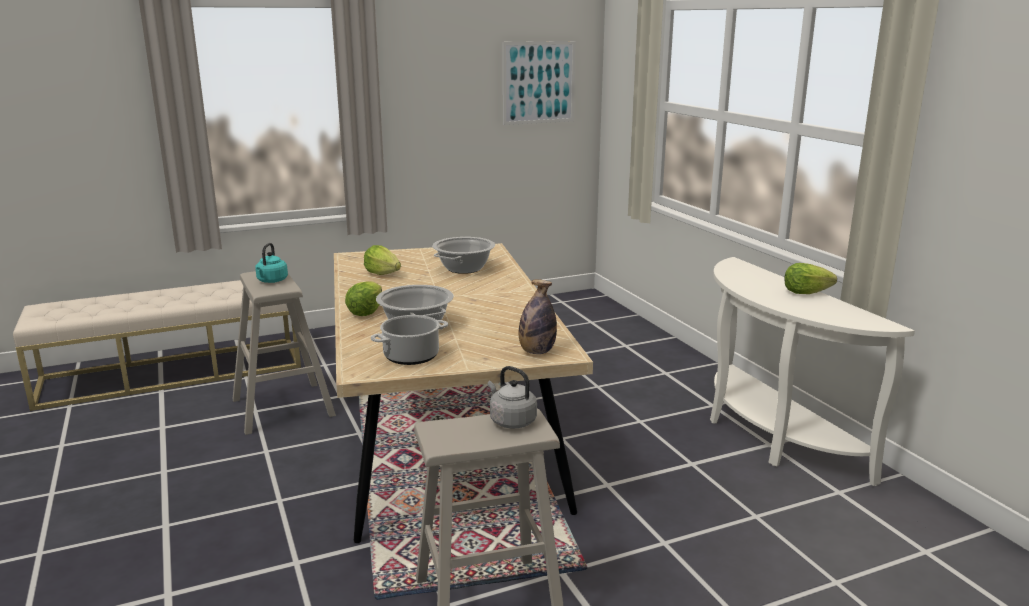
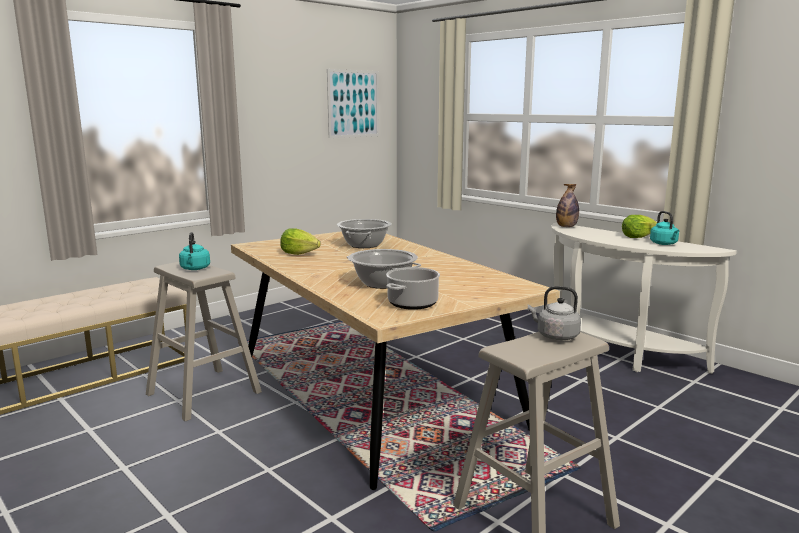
camera: 20 degrees left, 5 degrees down
(365, 312) = (324, 279): lettuce -> none
(537, 352) = (508, 289): bottle -> bottle (566, 227)
(826, 308) = (664, 244): none -> turquoise kettle

